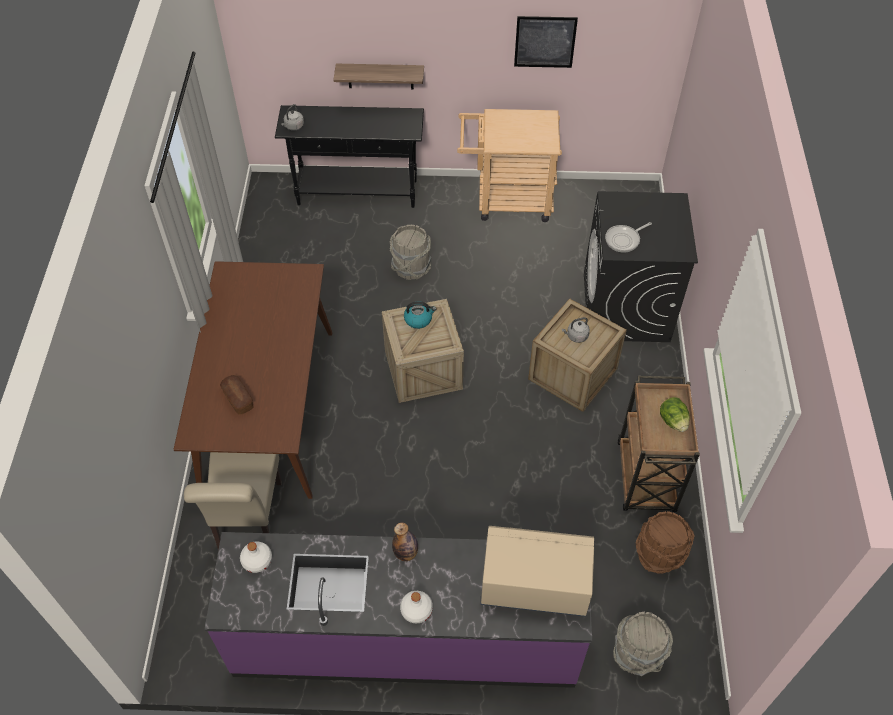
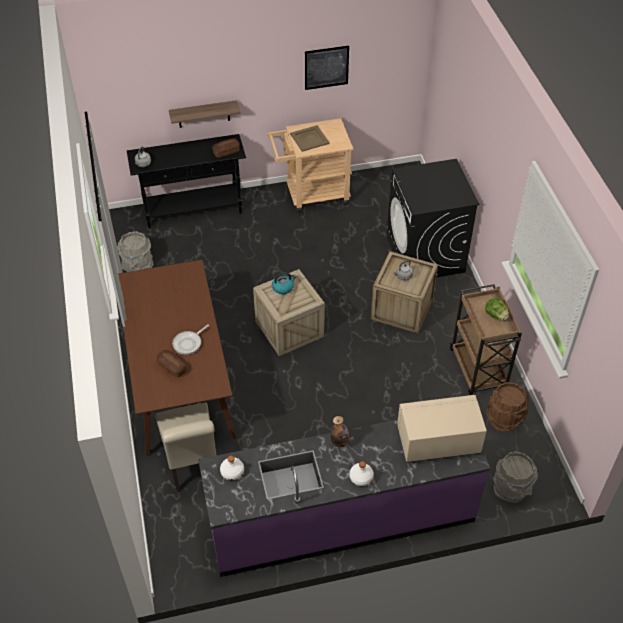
camera: 15 degrees left, 5 degrees down
(399, 129) = (226, 152): none -> bread
(411, 267) = (255, 257): grey bucket -> grey bucket (138, 266)
(509, 131) = (310, 139): none -> beige tray
(624, 240) = (423, 198): frying pan -> frying pan (189, 343)

